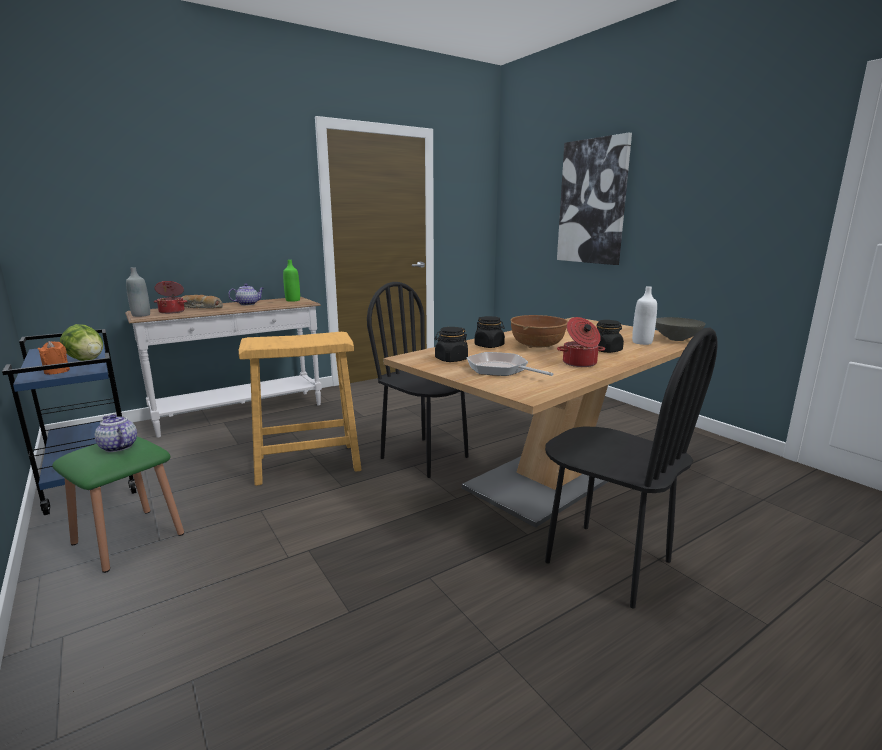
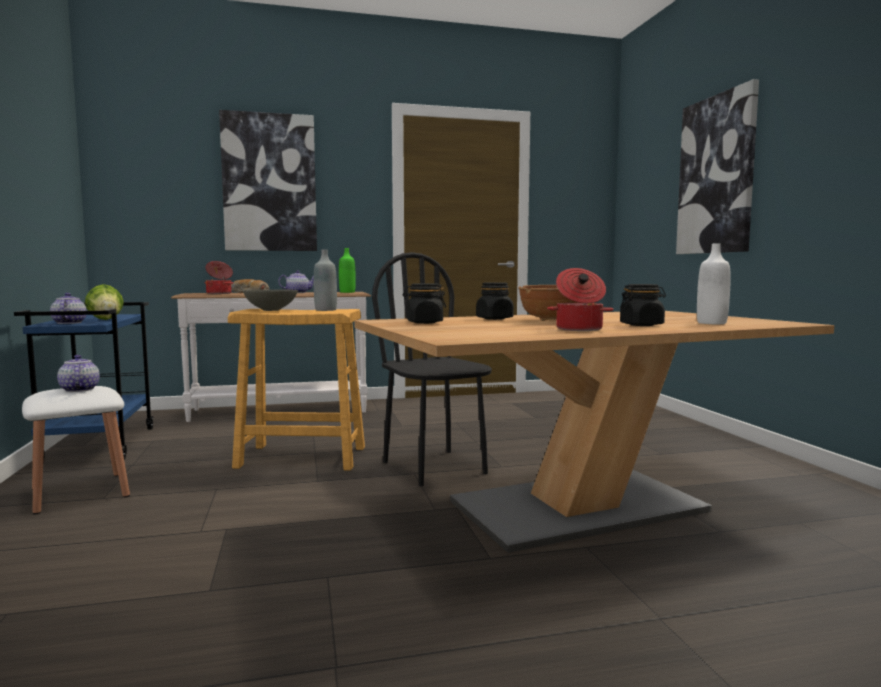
camera: 20 degrees right, 10 degrees down
(57, 371) = (69, 323): orange candle -> teapot
(128, 538) = (80, 492): green stool -> white stool
(141, 315) = (188, 294): grey bottle -> grey bottle (325, 310)
(203, 195) = (269, 183): none -> picture
(500, 370) = (464, 328): frying pan -> none
(607, 562) = (575, 606): black chair -> none
(677, 339) = (773, 323): grey bowl -> grey bowl (271, 310)

